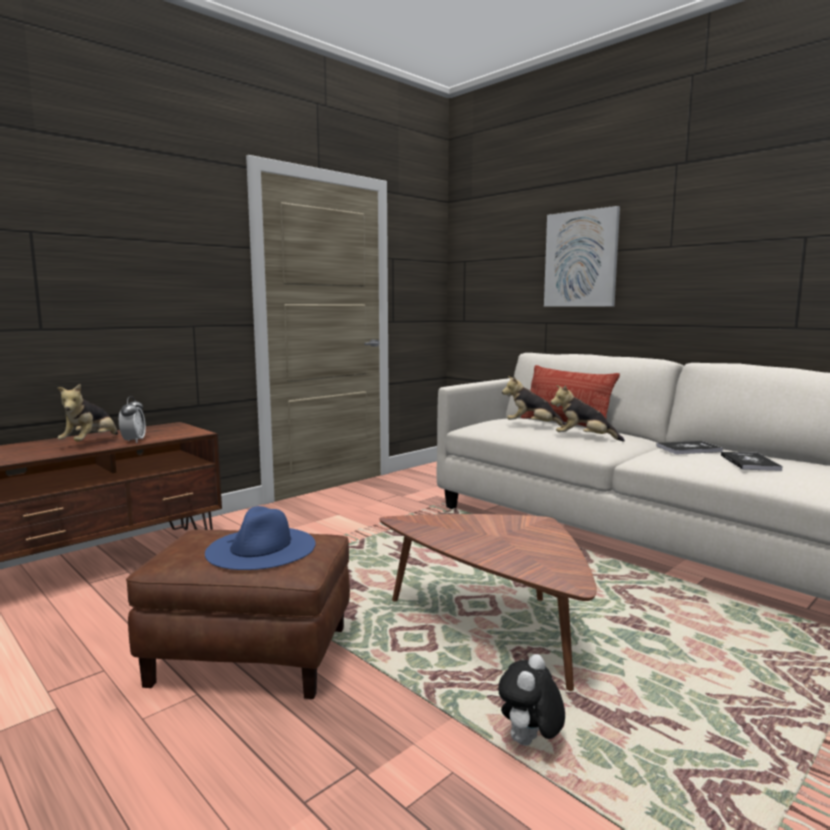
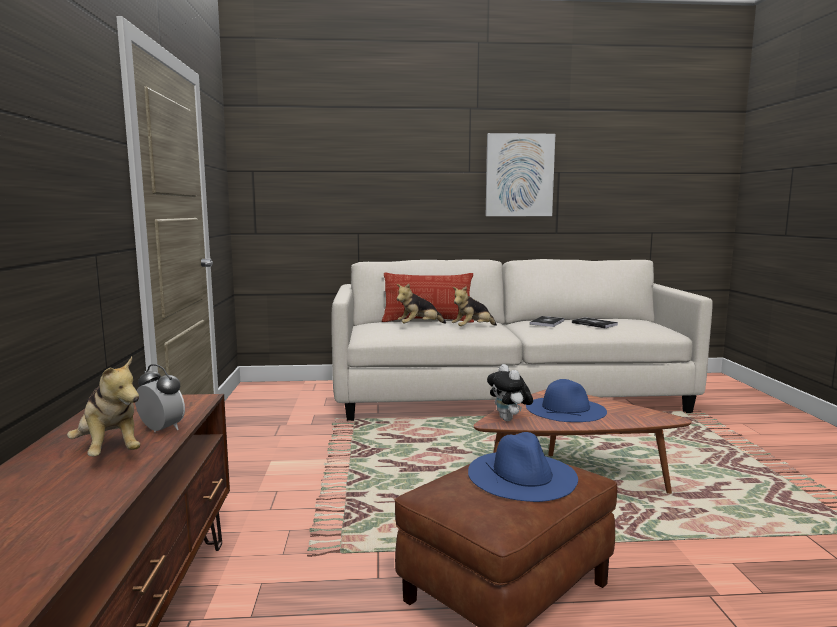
camera: 50 degrees left, 0 degrees up
(497, 535) = (565, 409): none -> blue hat
(529, 743) = (716, 527): plush toy -> plush toy (509, 419)
(581, 259) = (392, 177): picture -> picture (519, 175)

